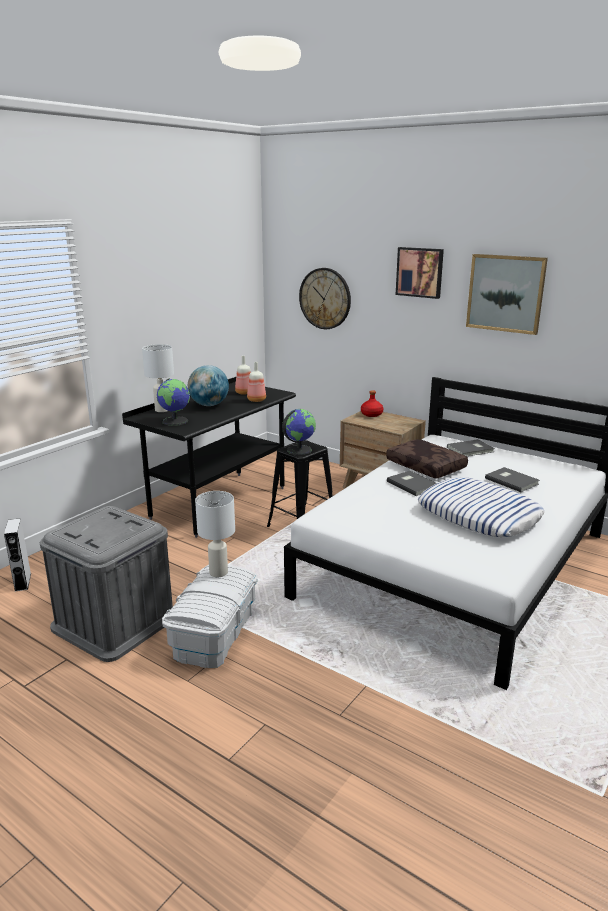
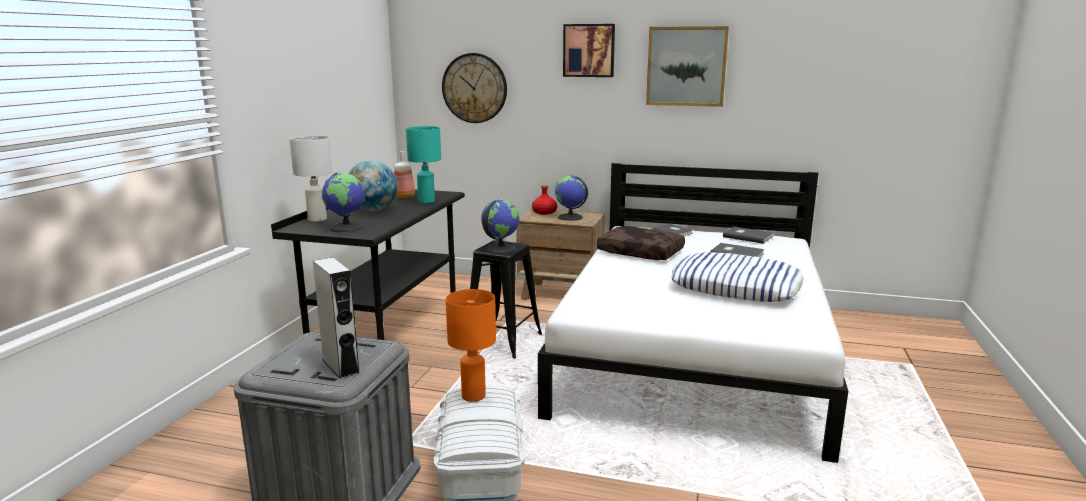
camera: 20 degrees left, 5 degrees down
(23, 582) = (166, 468): grey speaker -> grey speaker (340, 366)
(218, 572) = (472, 396): white table lamp -> orange table lamp
(256, 400) = (426, 201): bottle -> turquoise table lamp
(389, 422) = (570, 217): none -> globe
(412, 484) = (644, 269): grey book -> grey book (747, 236)

